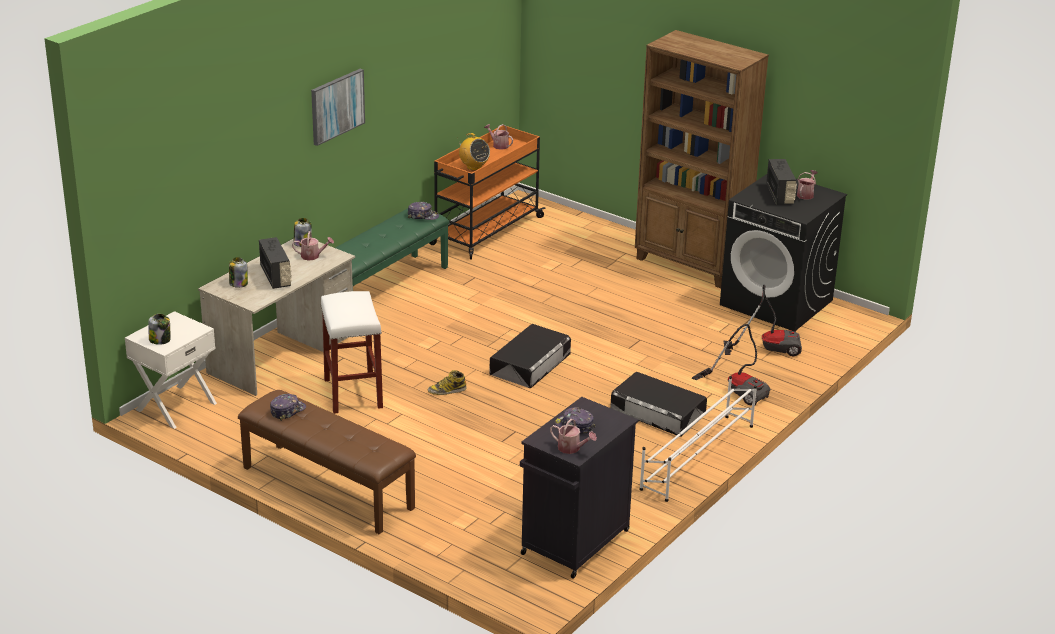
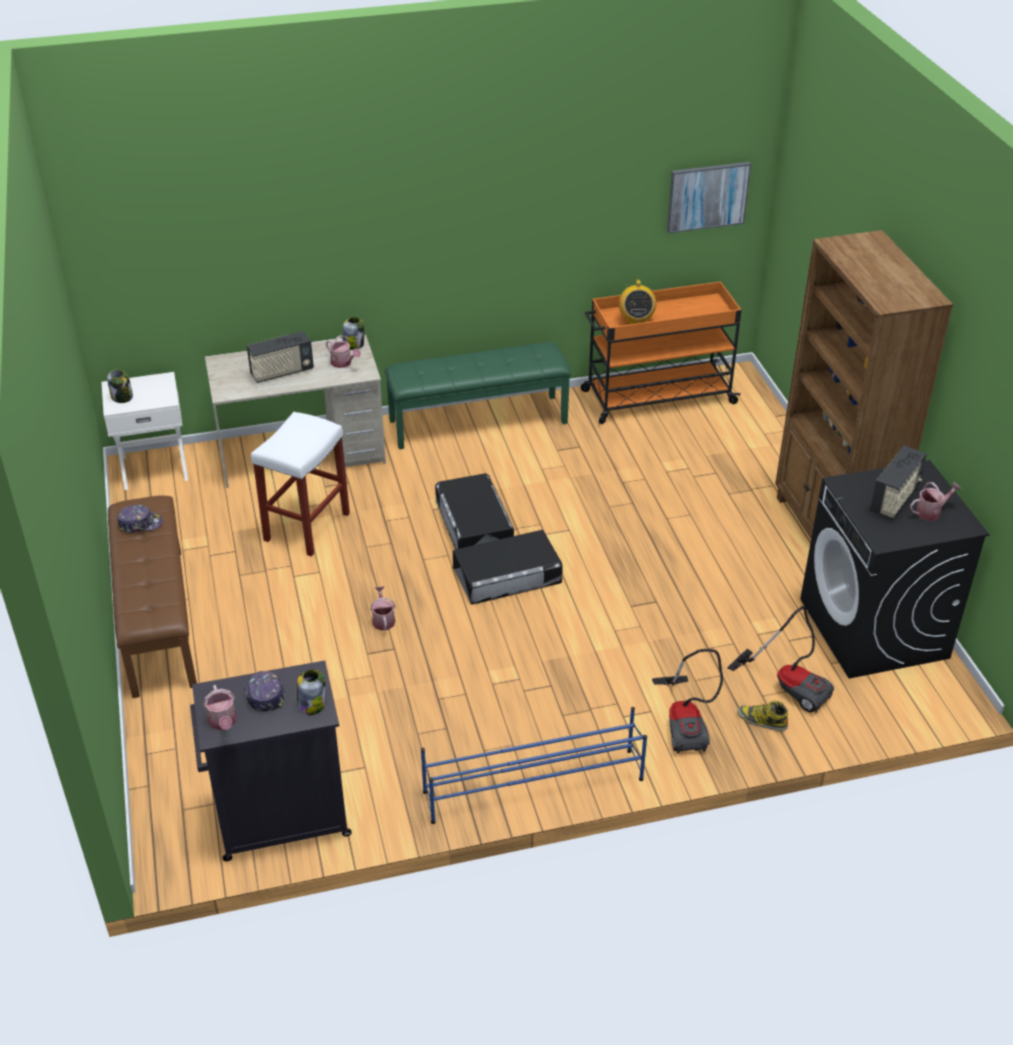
camera: 40 degrees right, 10 degrees up
(238, 283) = (241, 366): jar -> jar (312, 704)
(276, 276) = (282, 372): radio -> radio turned 45 degrees clockwise
(337, 106) = (434, 204): picture -> picture (707, 196)
(423, 216) = (543, 357): cap -> none
(447, 390) = (391, 566): boot -> boot (761, 720)
(498, 145) = (696, 304): watering can -> watering can (383, 620)
(658, 412) = (563, 703): black storage box -> black storage box (474, 523)
(696, 457) = (532, 785): white shoe rack -> blue shoe rack

